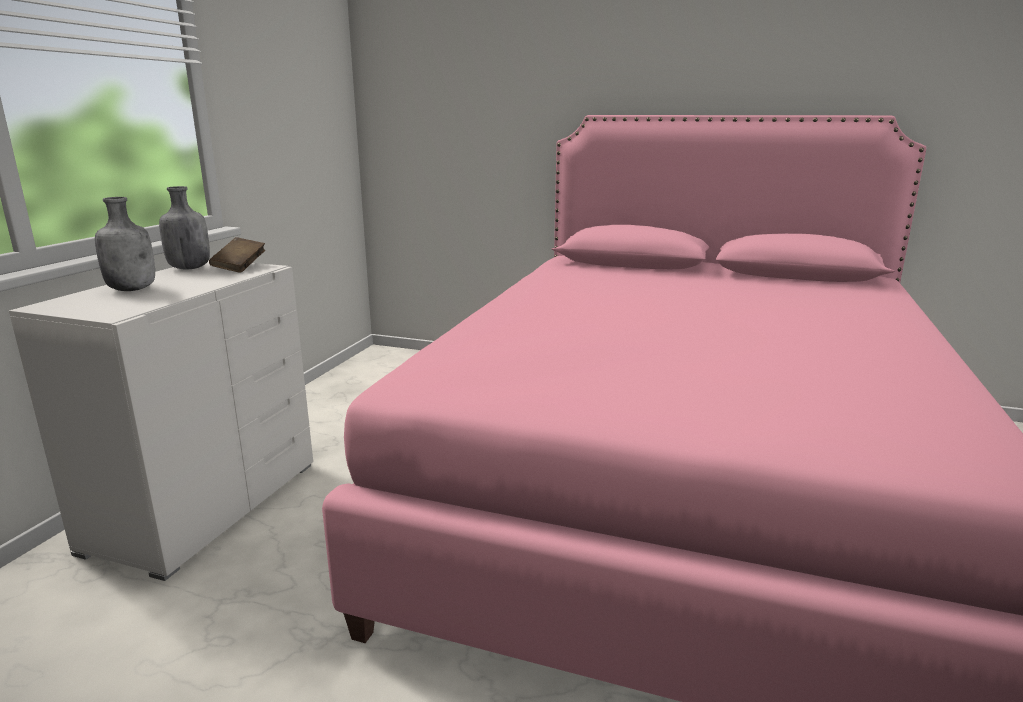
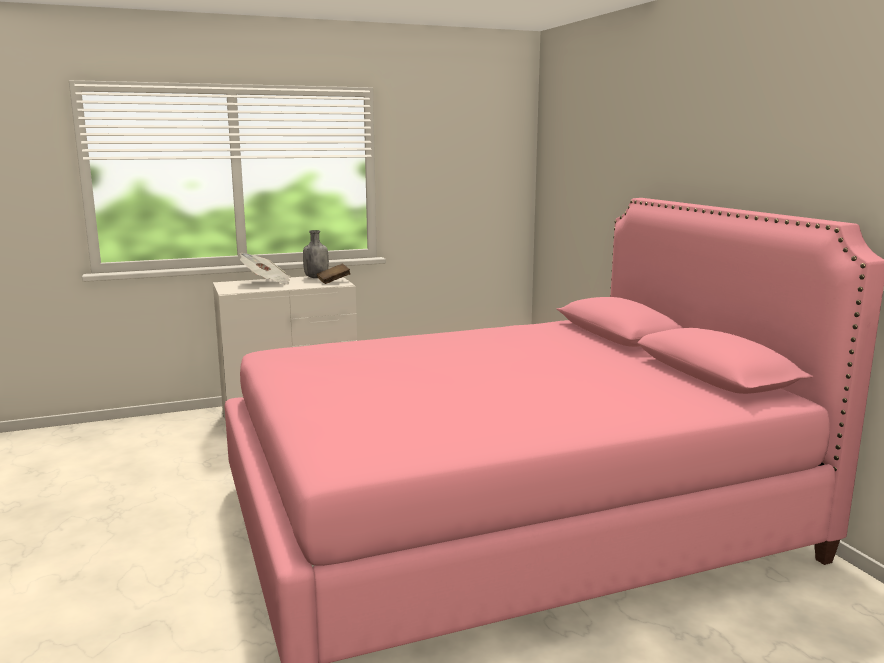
camera: 50 degrees right, 5 degrees down
(133, 289) = (267, 282): grey bottle -> newspaper

